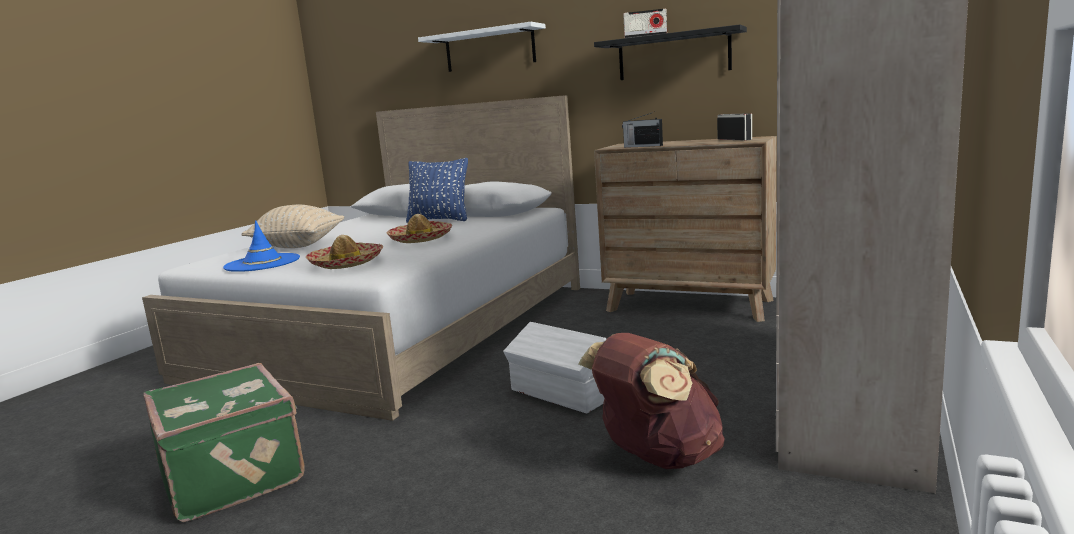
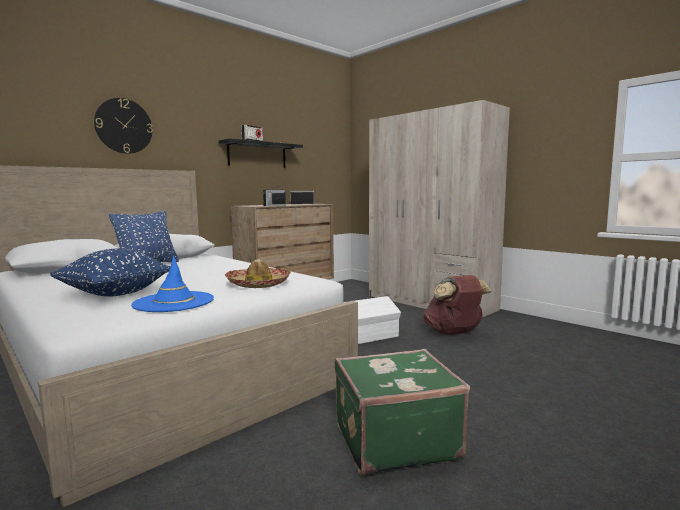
camera: 70 degrees left, 5 degrees down
(298, 245) = (115, 293): beige pillow -> blue pillow
(420, 239) = (217, 270): hat -> none
(489, 49) = (124, 126): white shelf -> wall clock

